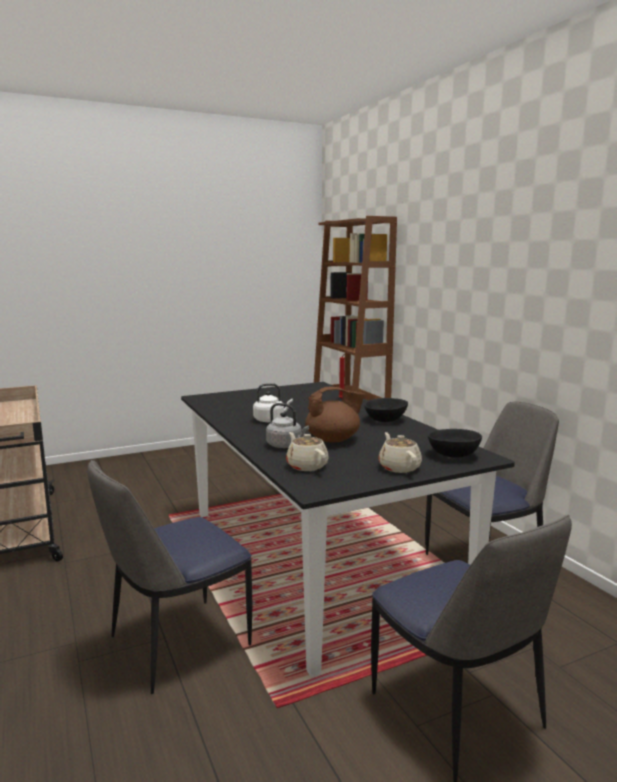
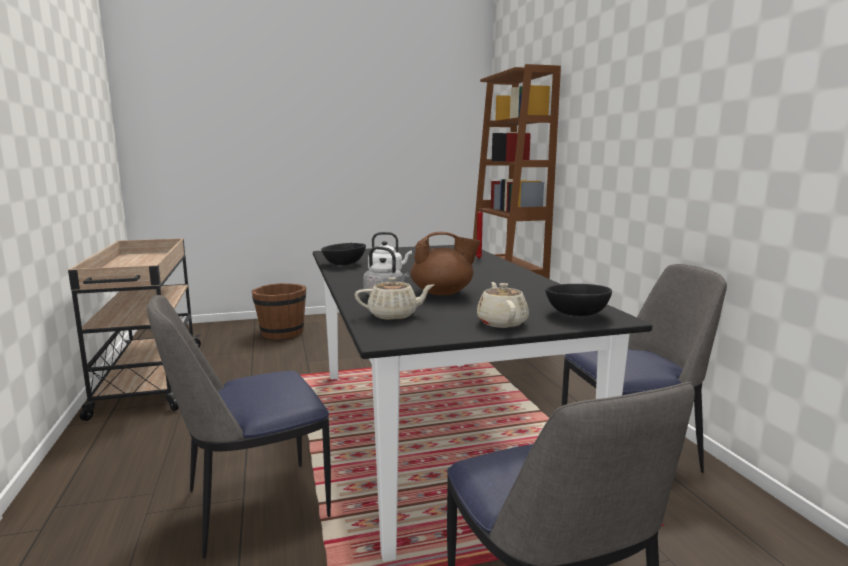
camera: 10 degrees right, 0 degrees up
(132, 472) = (281, 333): none -> brown bucket
(306, 466) = (394, 315): beige teapot -> beige teapot turned 105 degrees clockwise
(385, 420) = (515, 278): black bowl -> black bowl (344, 264)

